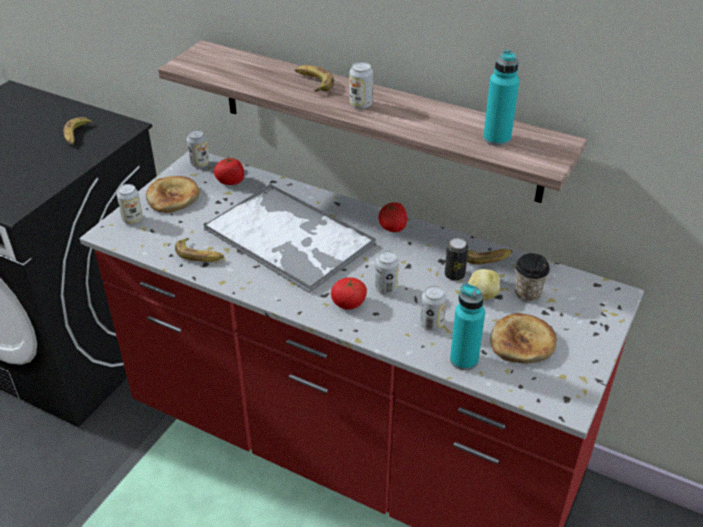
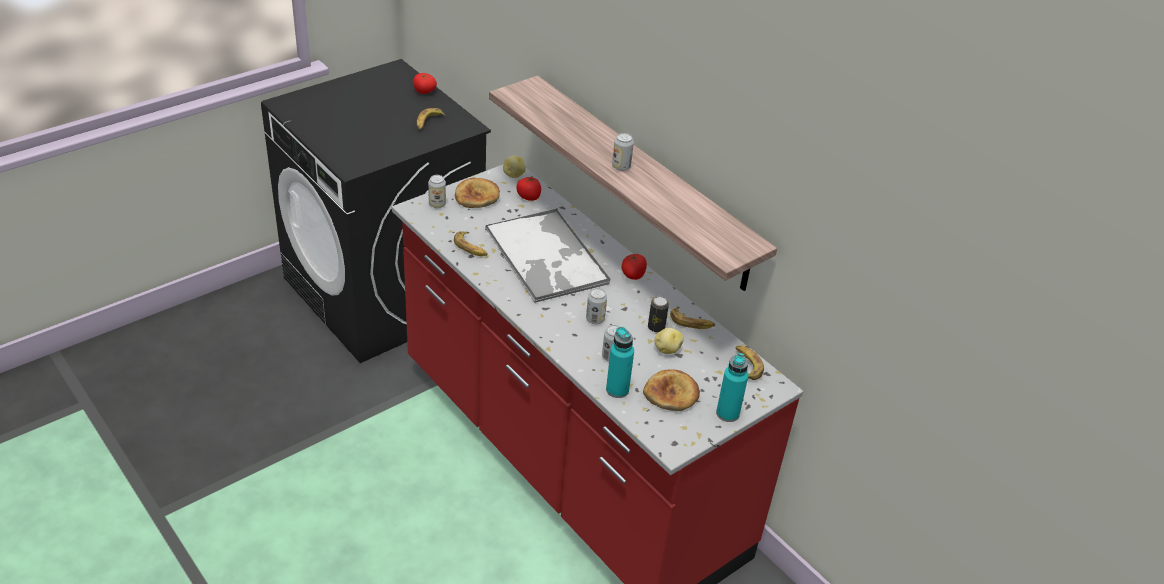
camera: 20 degrees right, 0 degrees up
(200, 164) = (513, 175): can -> potato
(313, 82) = (598, 137): banana -> banana (746, 365)
(348, 304) = (559, 320): tomato -> tomato (424, 91)
(497, 139) = (704, 226): turquoise bottle -> turquoise bottle (727, 413)
(527, 294) = (704, 361): cup -> none

